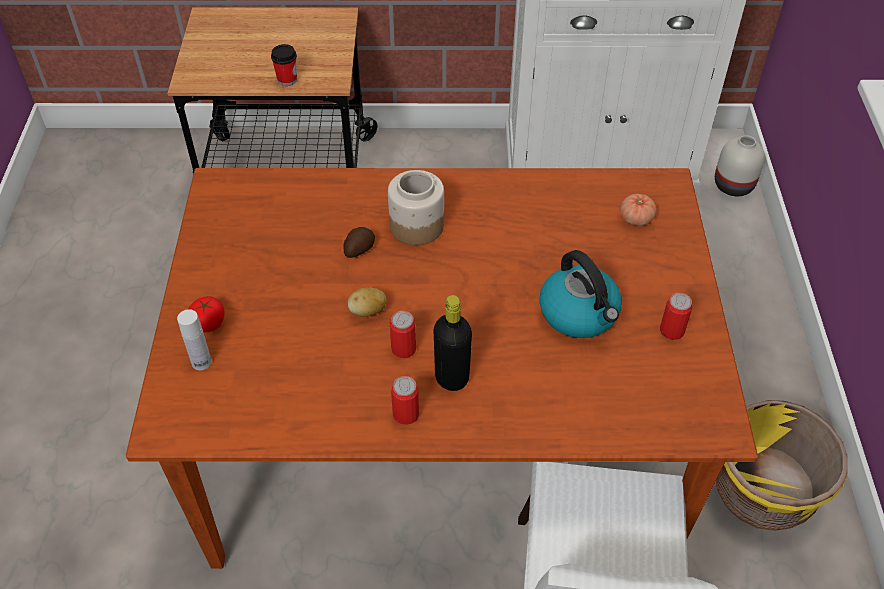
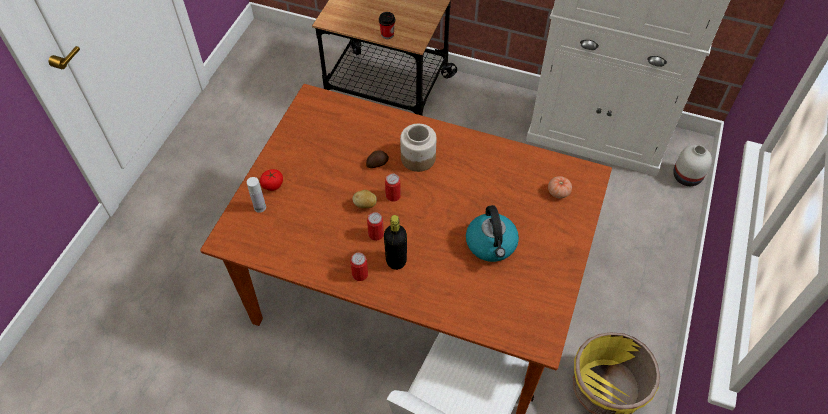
camera: 20 degrees right, 5 degrees up
(672, 331) = (544, 273): can -> can (393, 196)

